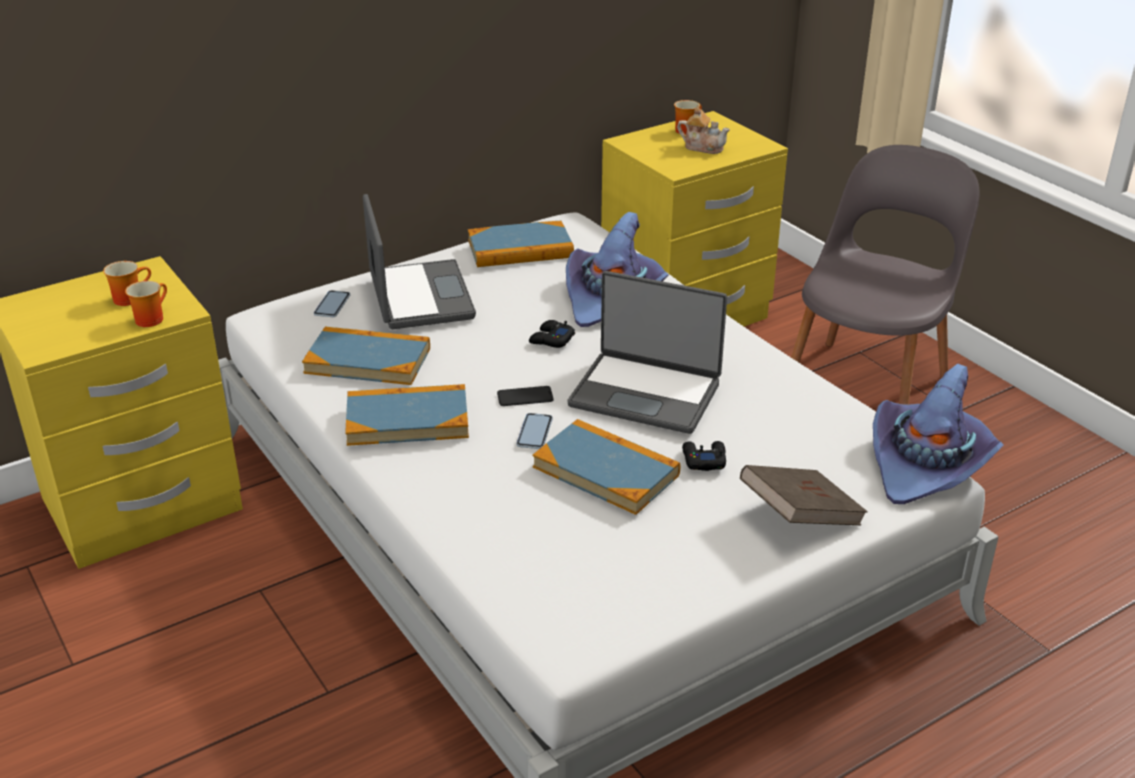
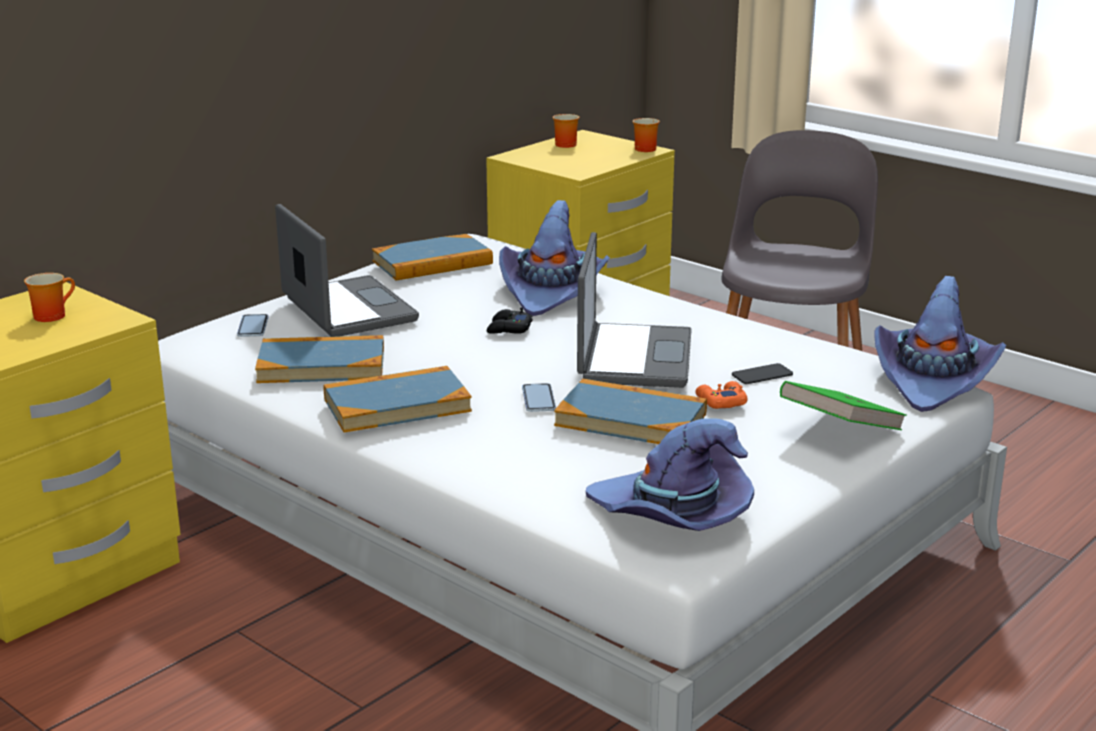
camera: 15 degrees left, 10 degrees down
(150, 318) = (88, 328): mug -> mug (644, 148)
(525, 397) = (510, 374): phone -> phone (762, 375)
(587, 595) = (672, 516): none -> purple hat
(646, 393) = (632, 358): laptop -> laptop turned 90 degrees counterclockwise
(703, 147) = (591, 155): teapot -> none
(703, 460) = (721, 401): black game controller -> orange game controller
(800, 516) = (840, 431): brown book -> green book

